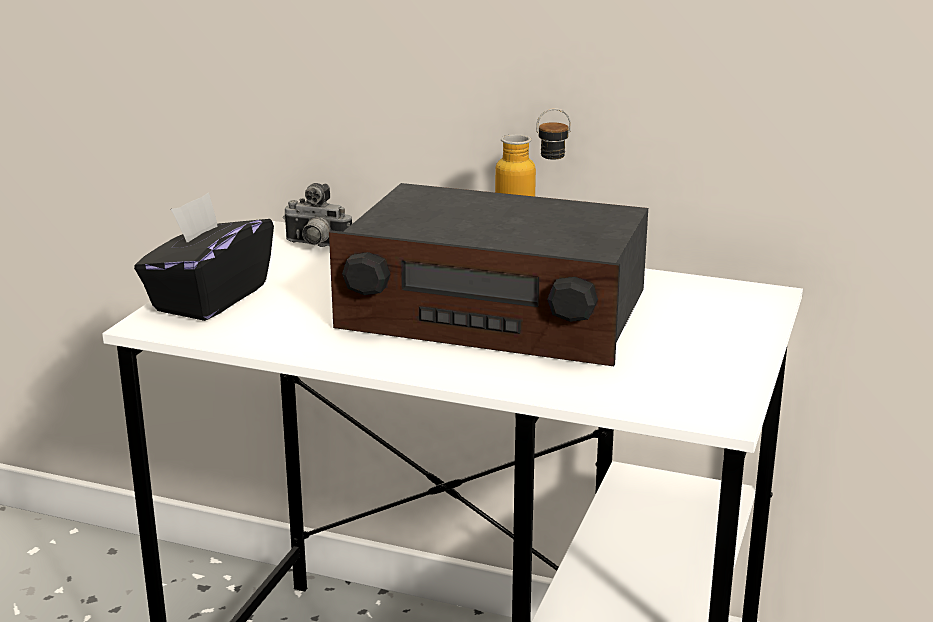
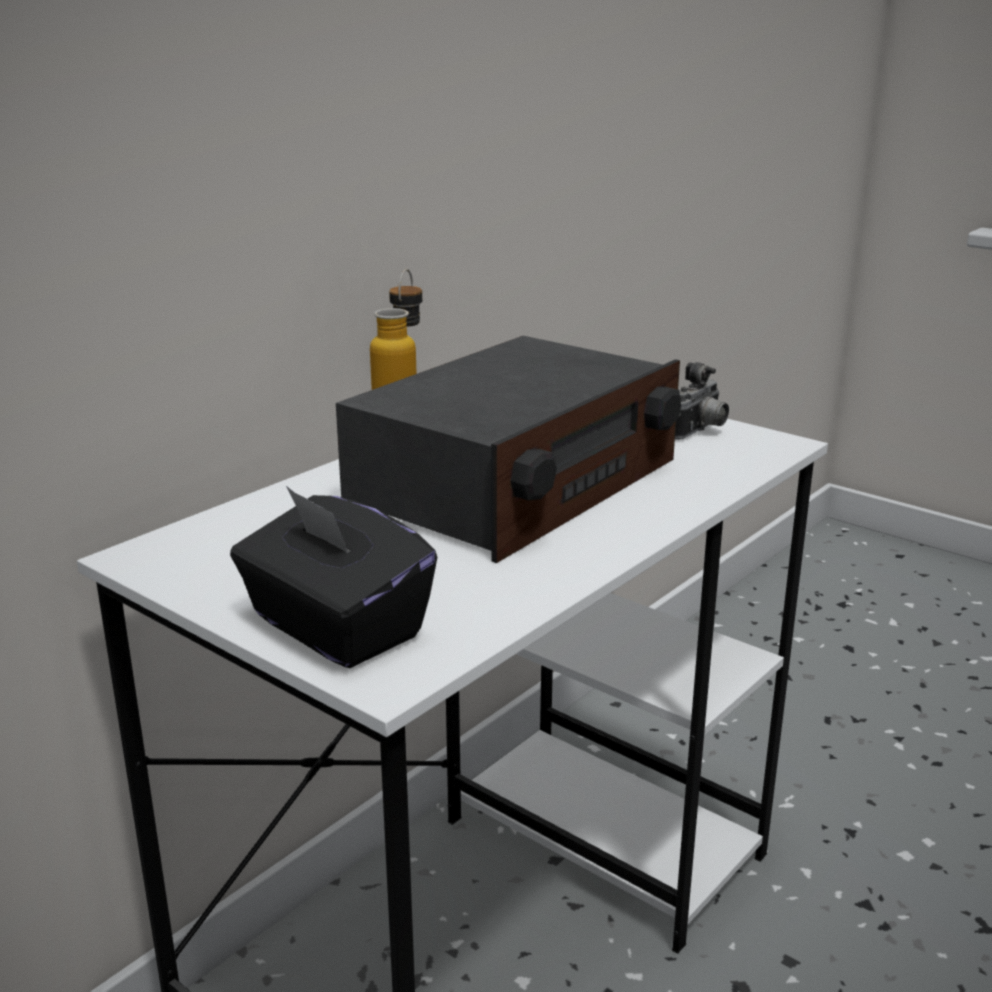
camera: 70 degrees left, 0 degrees up
(316, 246) = (221, 541): camera -> camera (699, 431)

